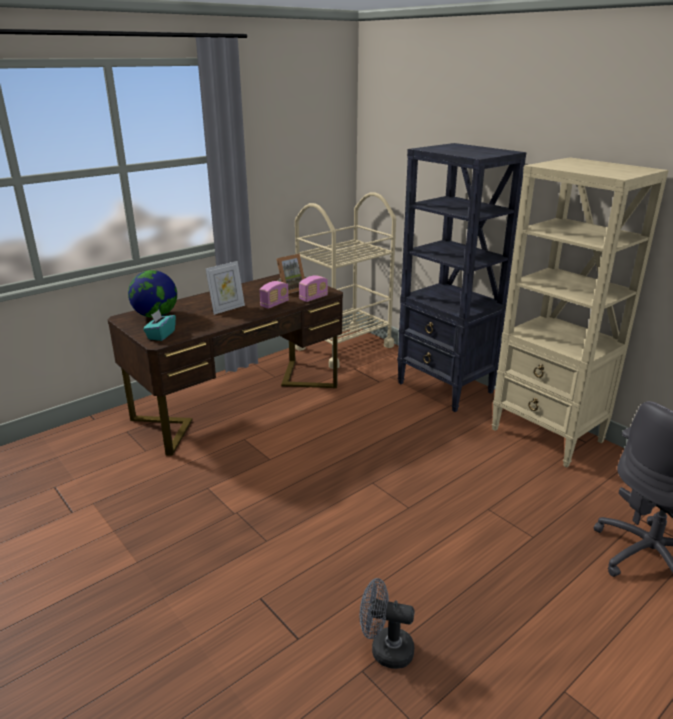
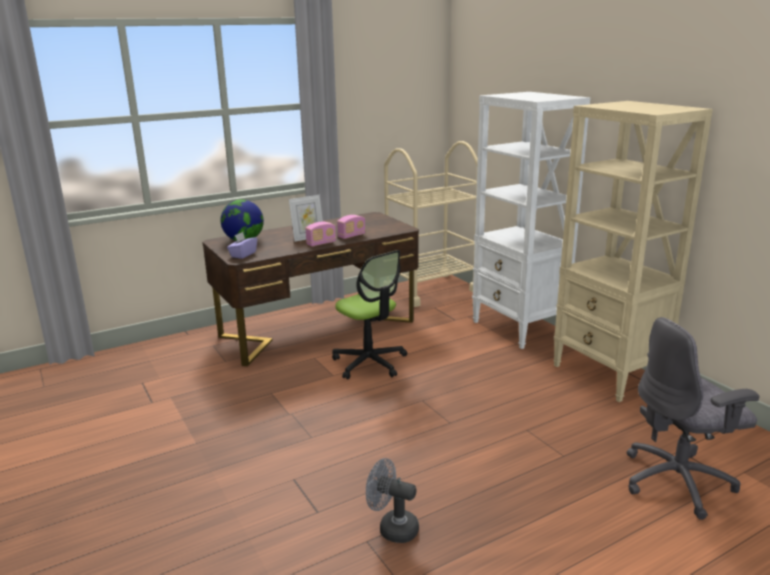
camera: 10 degrees right, 5 degrees down
(161, 335) = (243, 254): turquoise tissue box -> purple tissue box
(290, 289) = (370, 225): picture frame -> none
(305, 440) = (370, 363): none -> office chair
(313, 298) = (389, 232): radio -> radio (321, 243)
(445, 388) = (519, 328): black bookcase -> white bookcase

